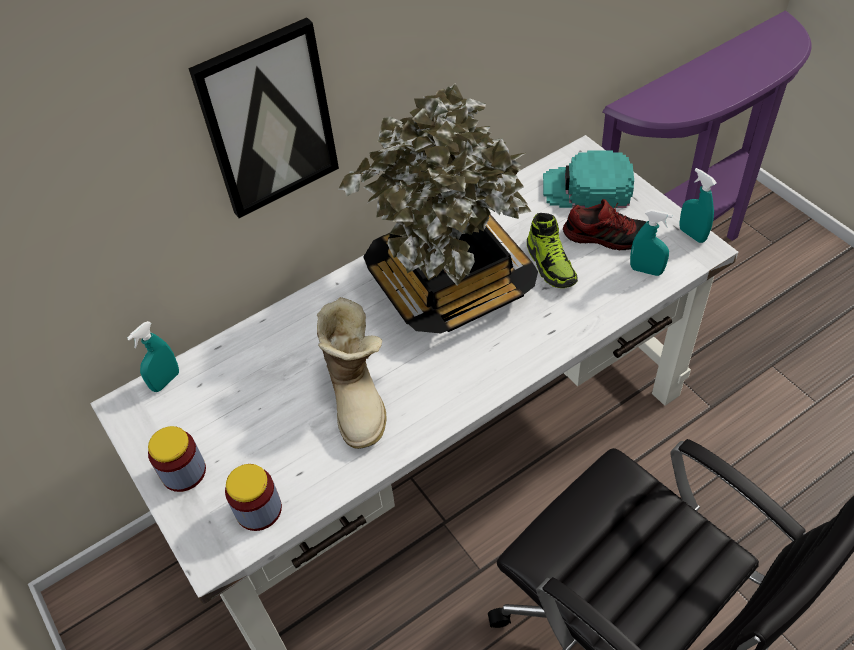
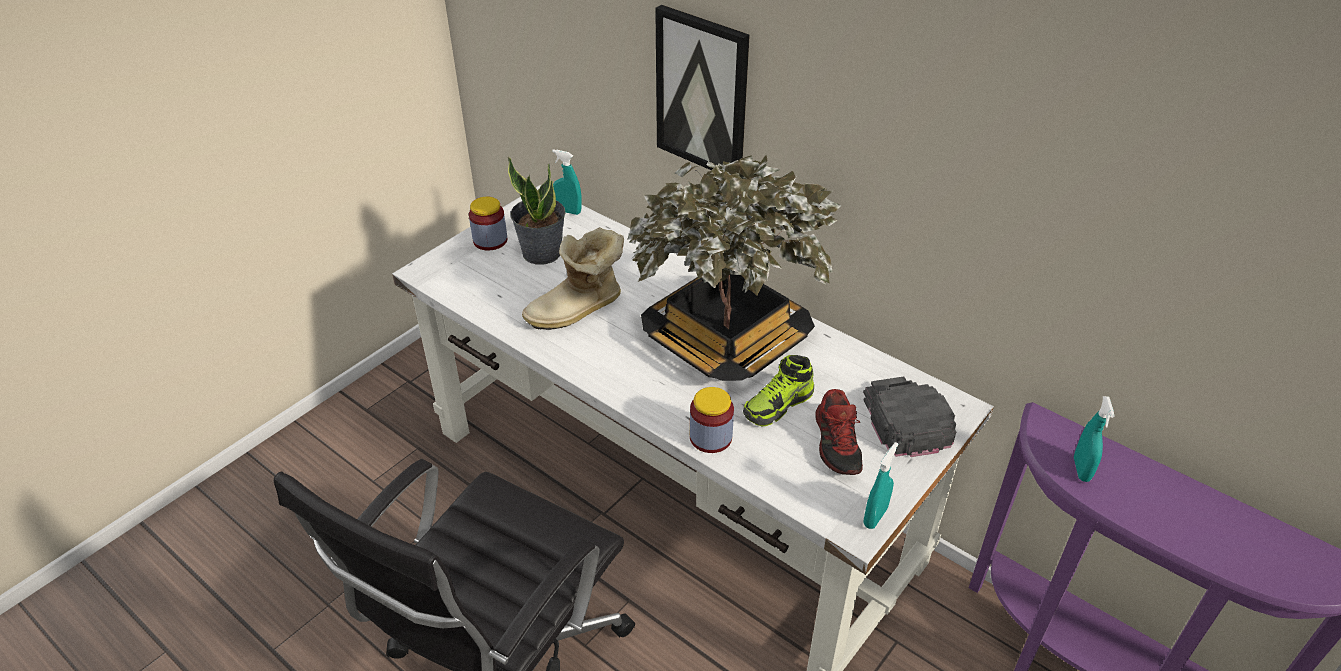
camera: 70 degrees right, 10 degrees down
(235, 419) = (541, 252): none -> potted plant
(258, 510) = (464, 283): jar -> jar (710, 437)
(587, 188) = (904, 418): turquoise cap -> black cap
(646, 270) = (801, 481): turquoise spray bottle -> turquoise spray bottle (1081, 469)

